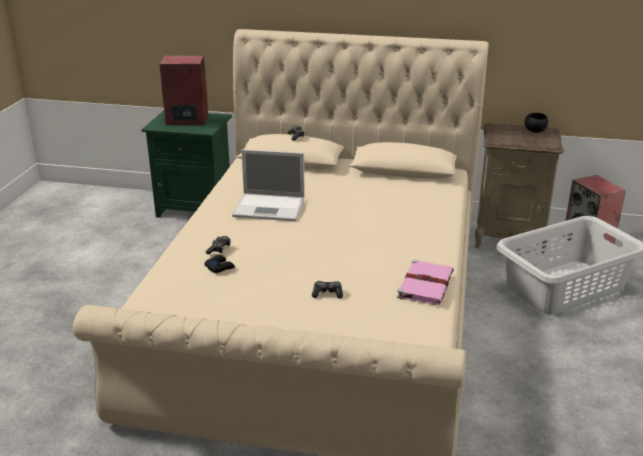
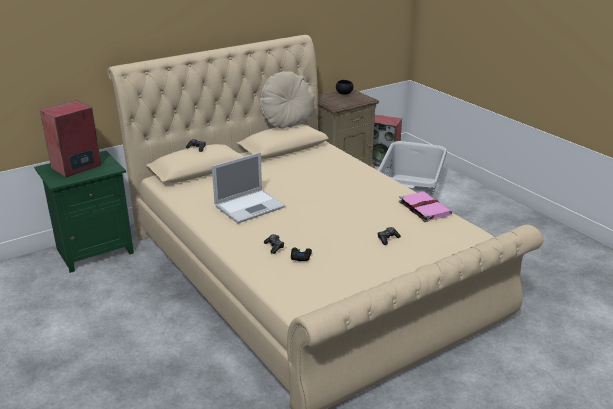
camera: 45 degrees left, 0 degrees up
(420, 144) = (287, 124): none -> beige pillow

